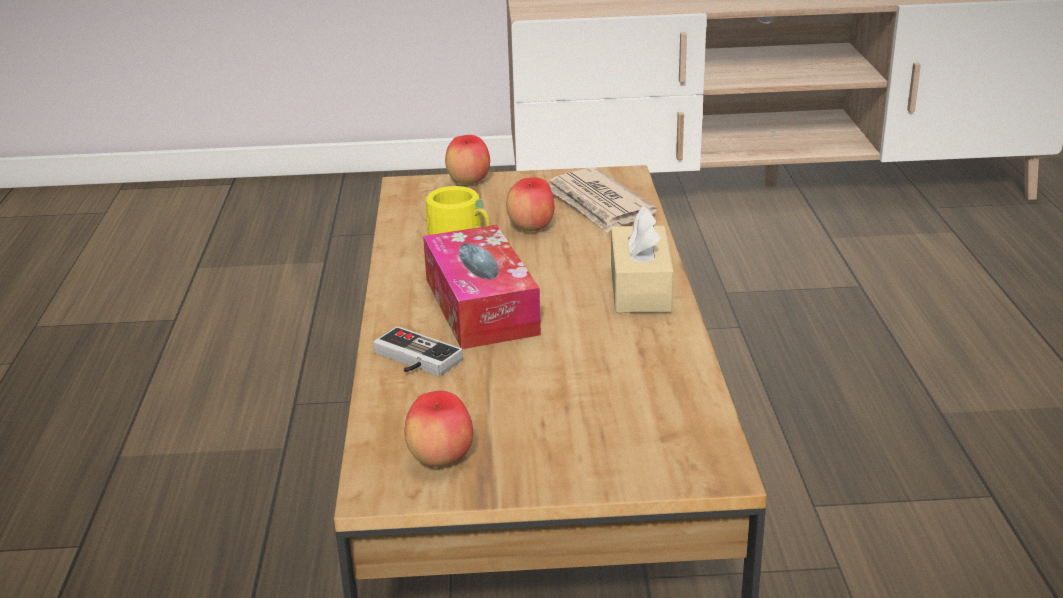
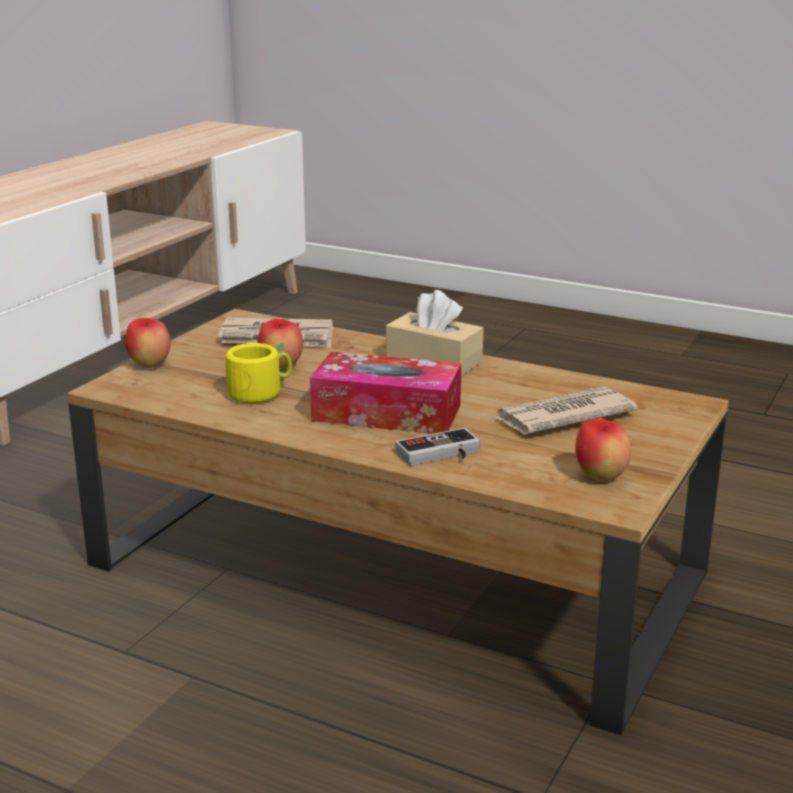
camera: 60 degrees left, 5 degrees down
(578, 396) = (562, 416): none -> newspaper

